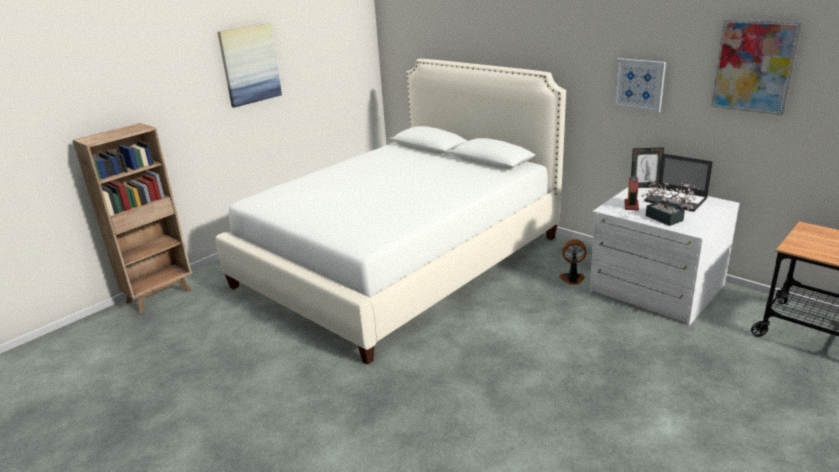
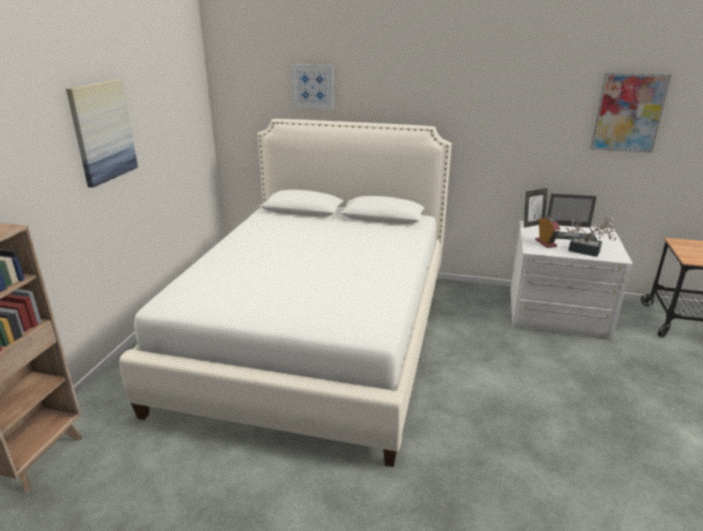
camera: 30 degrees left, 0 degrees up
(572, 279) = (488, 320): fan -> none
(639, 84) = (522, 133): picture -> picture (313, 86)

